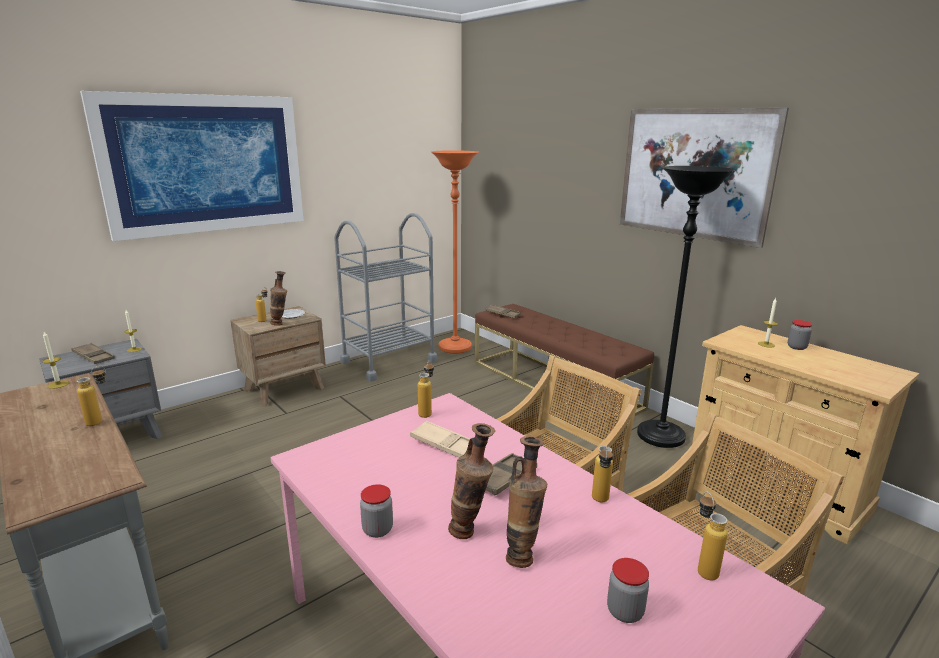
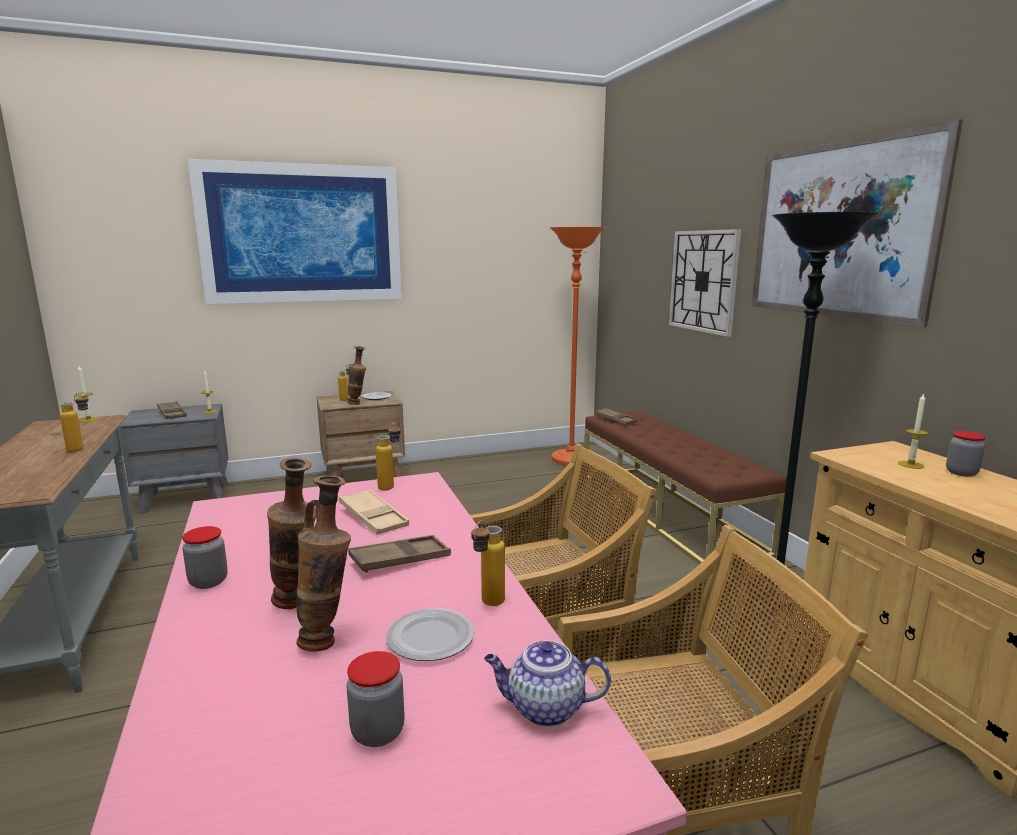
camera: 20 degrees right, 5 degrees down
(389, 361) = (487, 465): grey cart -> none
(572, 201) = (703, 281): none -> wall clock
(588, 536) = (430, 638): none -> plate
(703, 567) = (544, 709): bottle -> teapot

